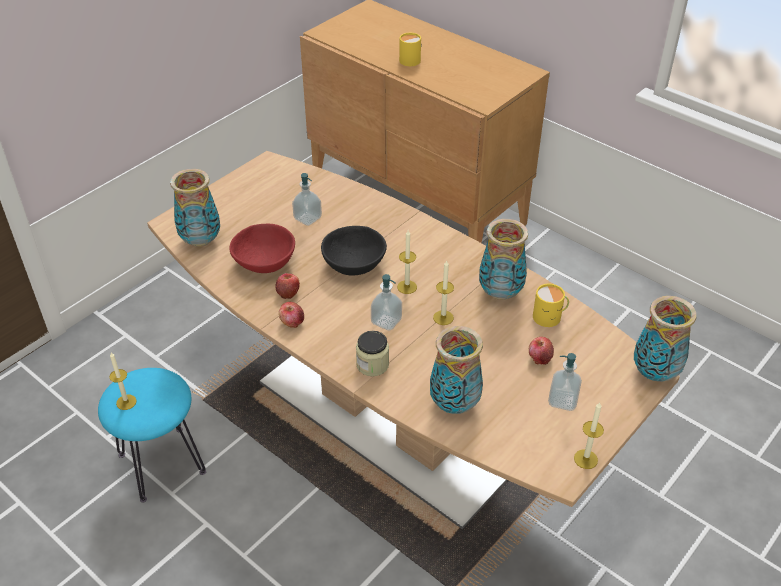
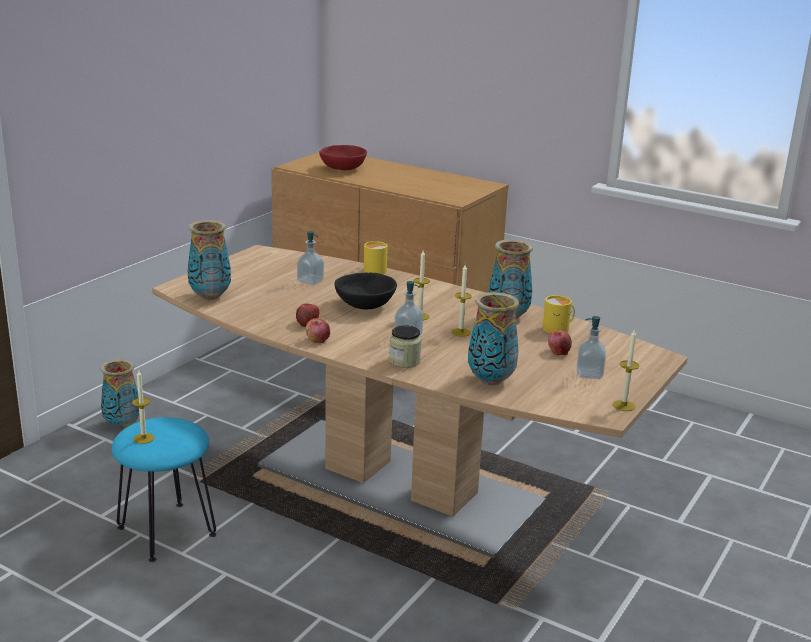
camera: 10 degrees left, 20 degrees down
(263, 262) = (277, 307): red bowl -> red bowl (342, 169)
(409, 59) = (378, 179): yellow mug -> yellow mug (373, 270)
(655, 373) = (665, 356): vase -> vase (123, 425)

